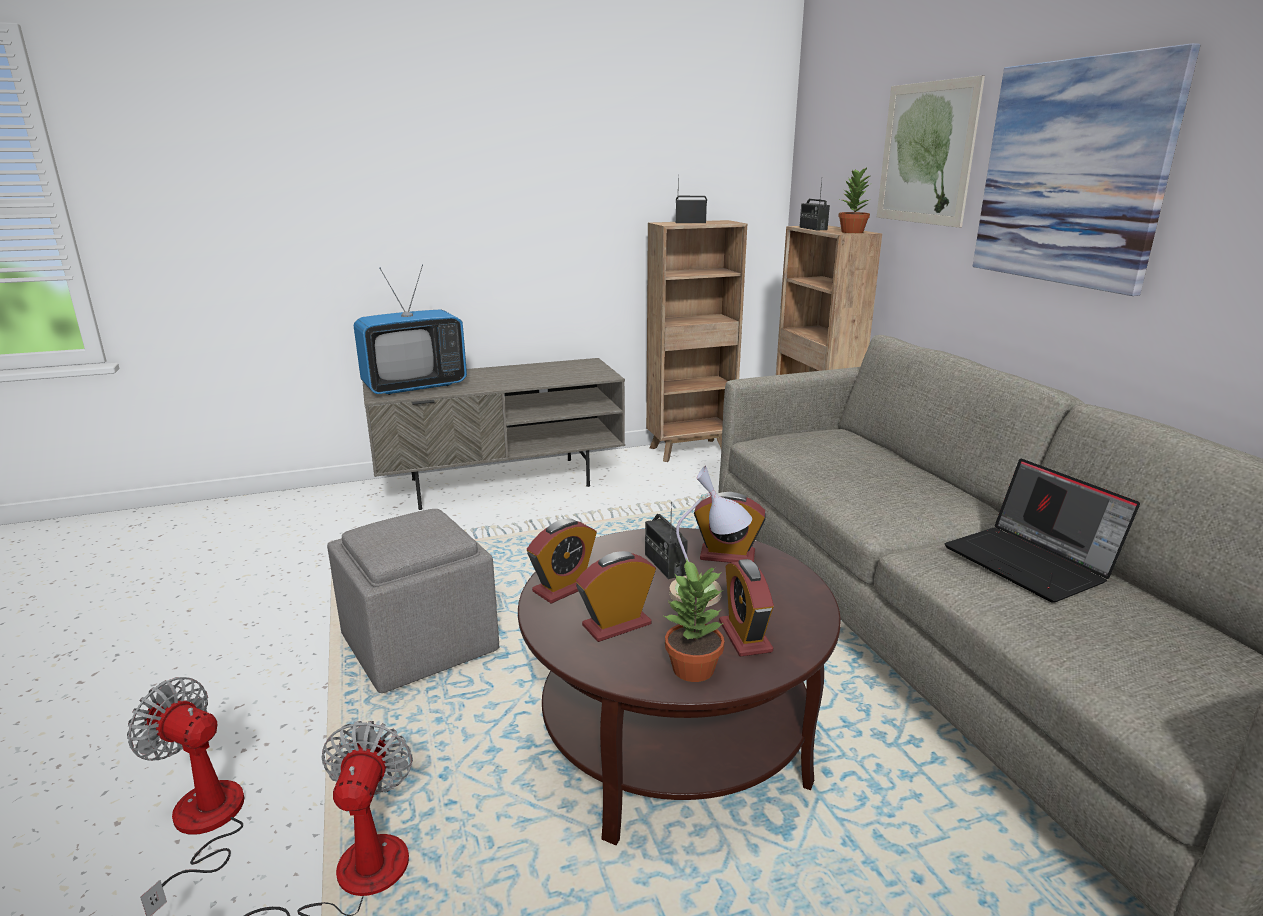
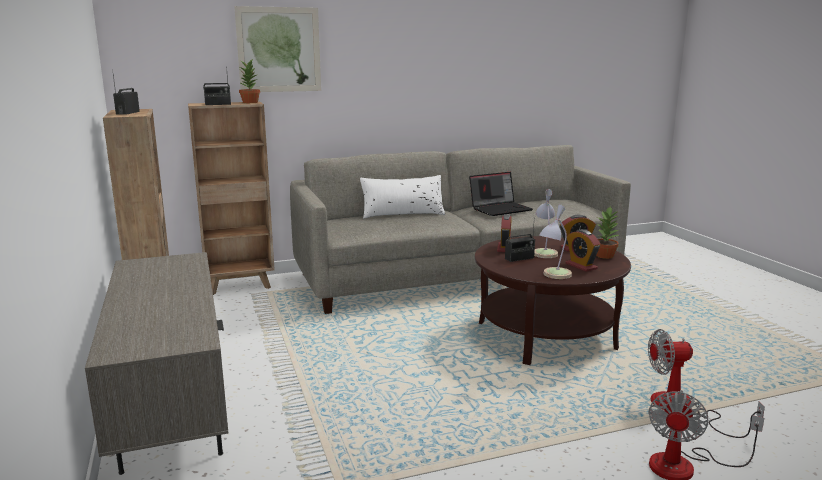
camera: 90 degrees left, 5 degrees down
(415, 386) = (165, 329): television -> none
(421, 645) = (481, 416): grey ottoman -> none
(564, 588) = (553, 275): alarm clock -> table lamp
(905, 471) = (402, 214): none -> white pillow
(1071, 173) = (385, 58): picture -> none

